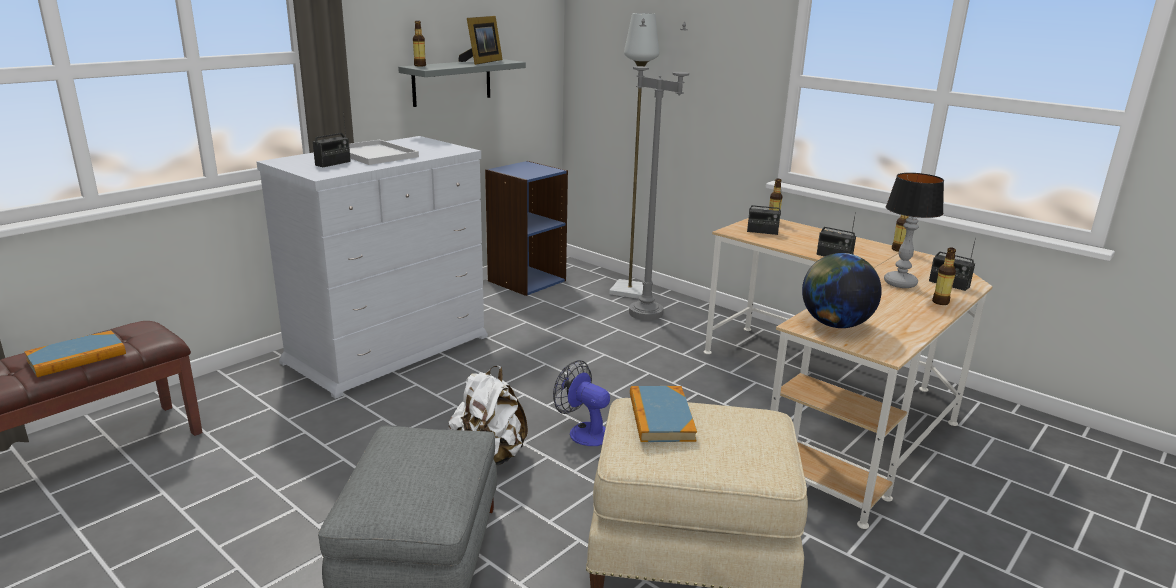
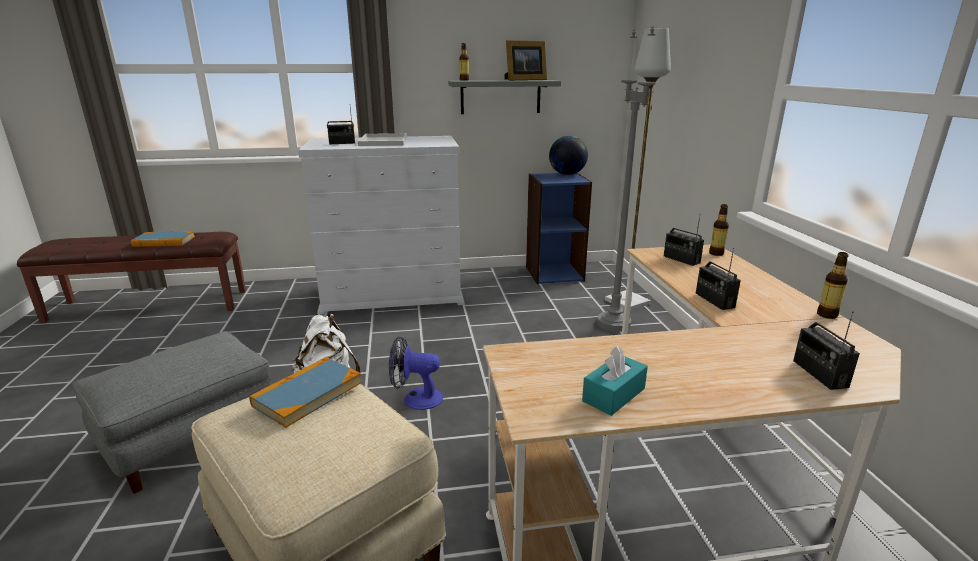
camera: 40 degrees right, 0 degrees up
(583, 432) = (416, 398): fan -> fan turned 75 degrees counterclockwise
(835, 324) = (548, 365): globe -> globe (567, 174)
(894, 327) = (613, 395): none -> turquoise tissue box
(900, 283) = (740, 351): table lamp -> none
(940, 302) = (753, 390): bottle -> none

